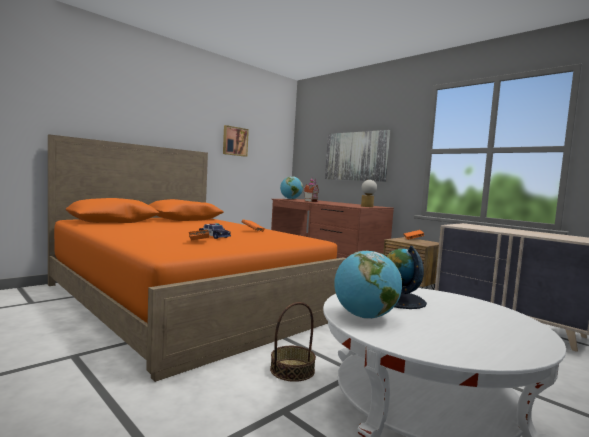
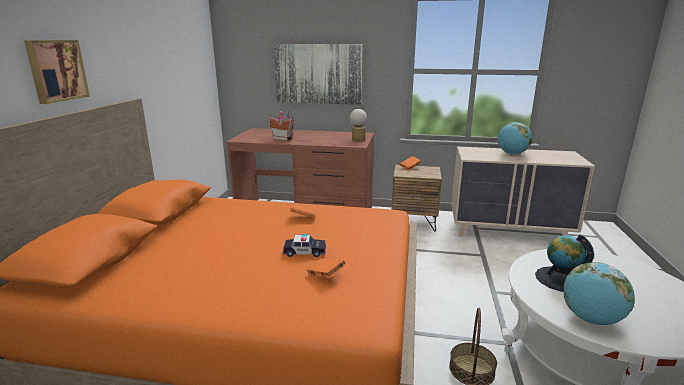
camera: 35 degrees left, 15 degrees up
(234, 141) = (160, 69): picture -> picture (56, 70)
(290, 199) = (245, 136): globe -> globe (512, 154)

